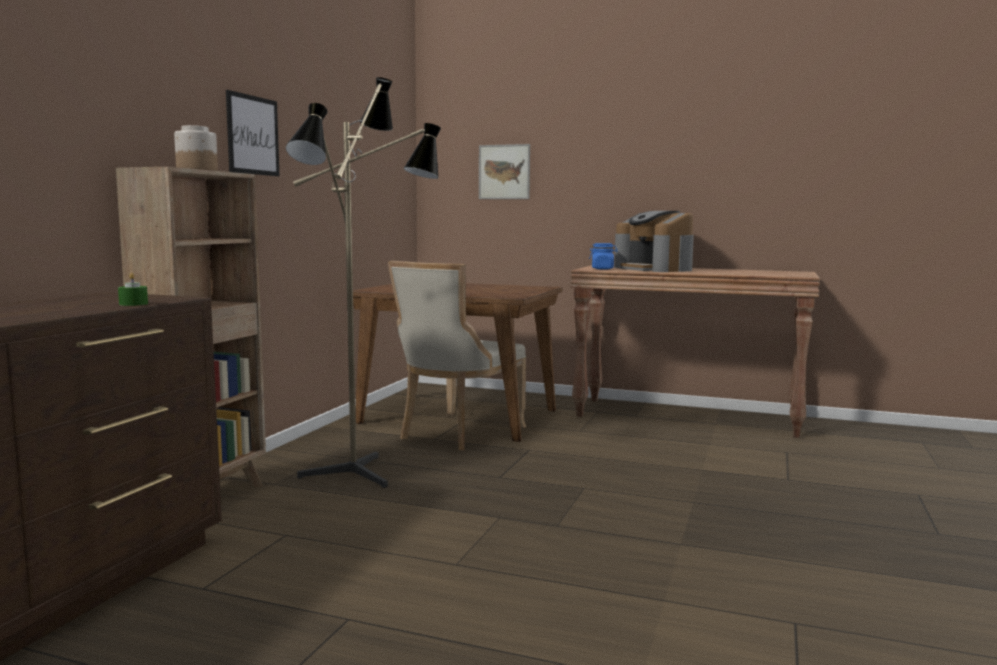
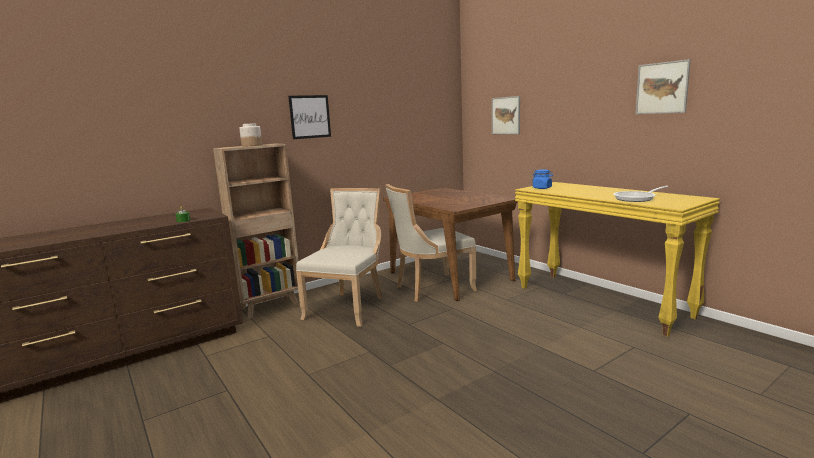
camera: 35 degrees right, 5 degrees up
(365, 474) = (348, 307): floor lamp -> beige chair
(654, 269) = (581, 189): coffee machine -> none
(687, 417) = (601, 301): brown console table -> yellow console table
(740, 143) = (662, 88): none -> picture
(744, 273) = (637, 198): none -> frying pan

